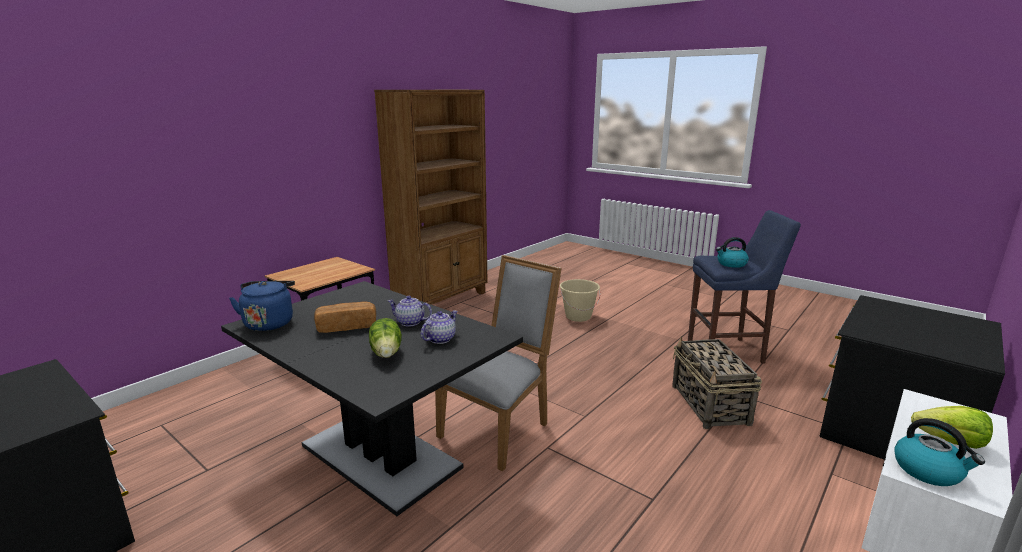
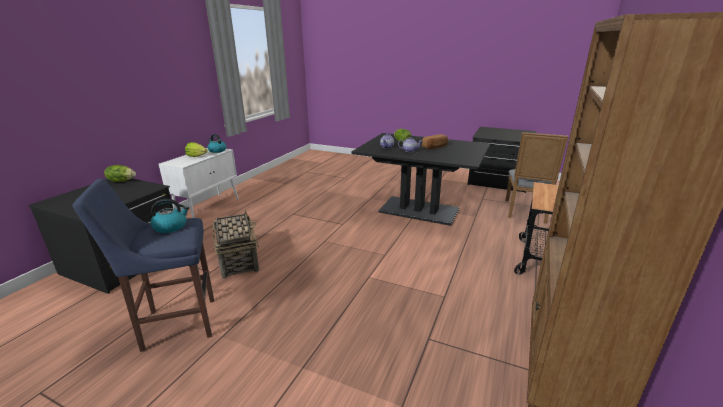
camera: 165 degrees right, 5 degrees up
(269, 323) = (472, 145): blue kettle -> none
(500, 429) = (371, 228): grey chair -> grey chair (527, 212)
(578, 316) = (345, 364): beige bucket -> none
(955, 354) = (122, 181): none -> lettuce

